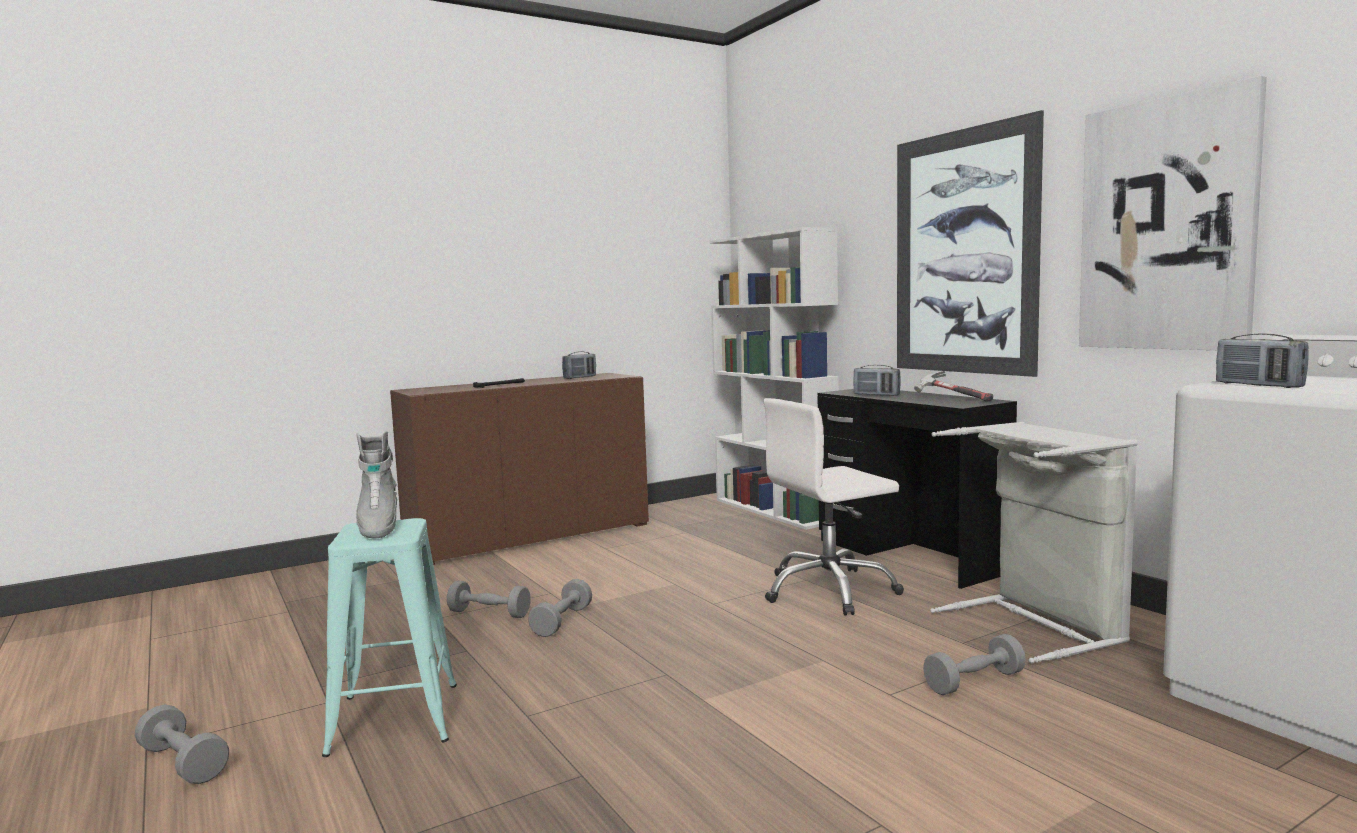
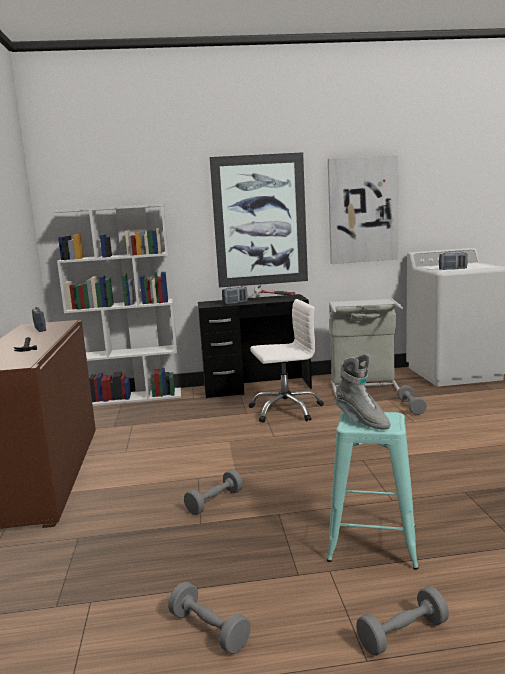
camera: 65 degrees left, 5 degrees up
(378, 527) = (361, 421): grey boot -> grey boot turned 45 degrees clockwise
(562, 621) = (258, 479): grey dumbbell -> grey dumbbell (209, 630)
(829, 591) = (286, 410): white office chair -> white office chair turned 105 degrees counterclockwise

